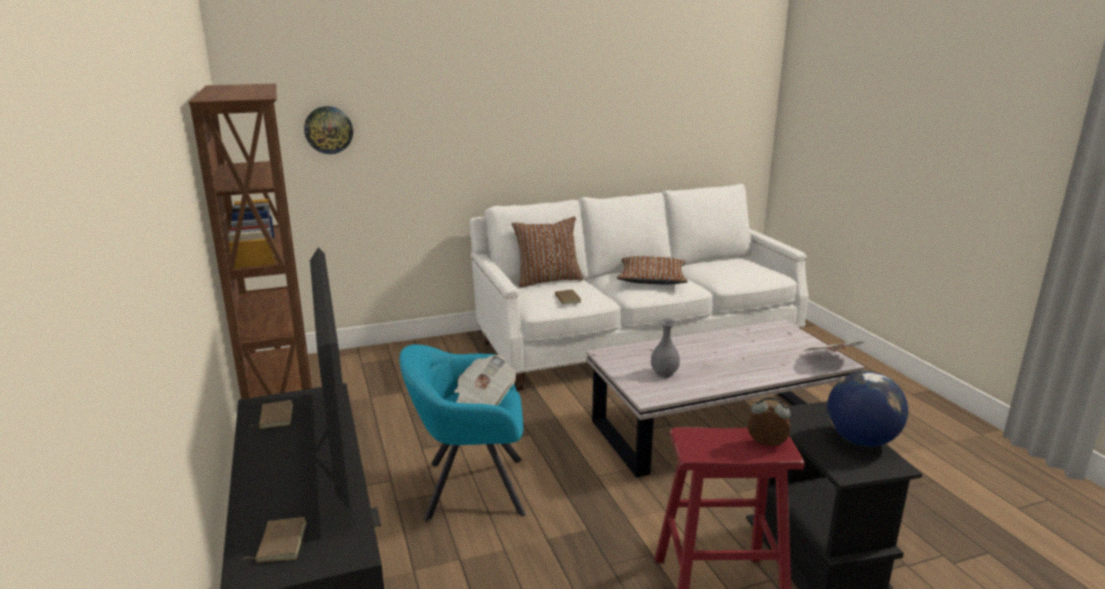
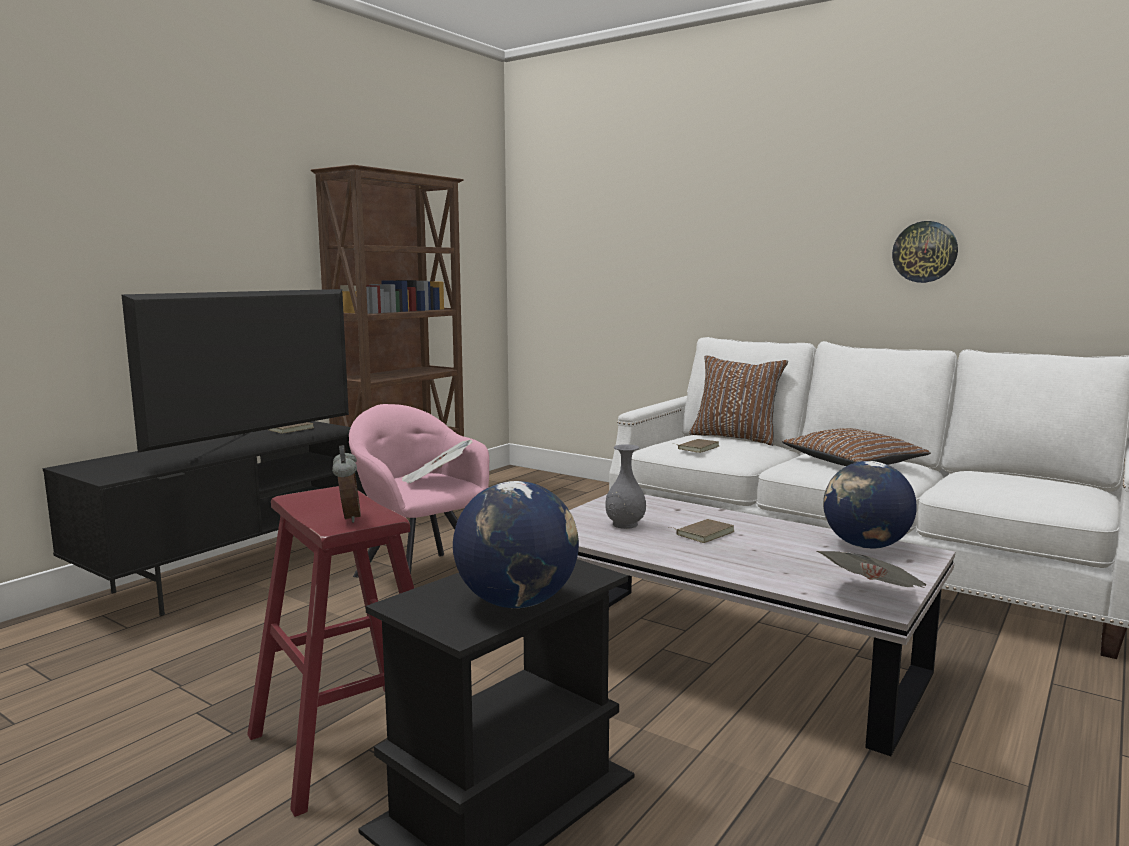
camera: 55 degrees right, 10 degrees down
(280, 542) = (117, 463): brown book -> brown book (703, 533)
(328, 130) = (581, 245): wall clock -> wall clock (924, 252)
(469, 488) = (421, 576): turquoise armchair -> pink armchair
(761, 333) = (865, 546): none -> globe

